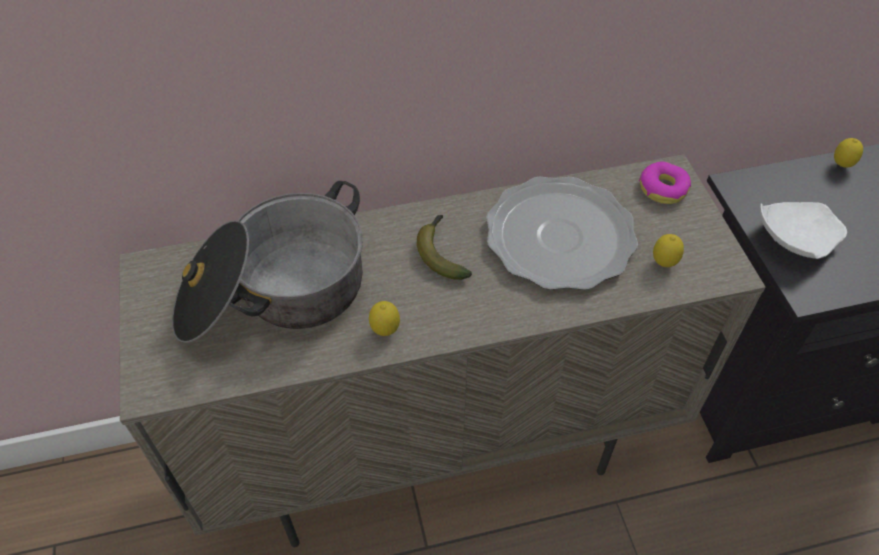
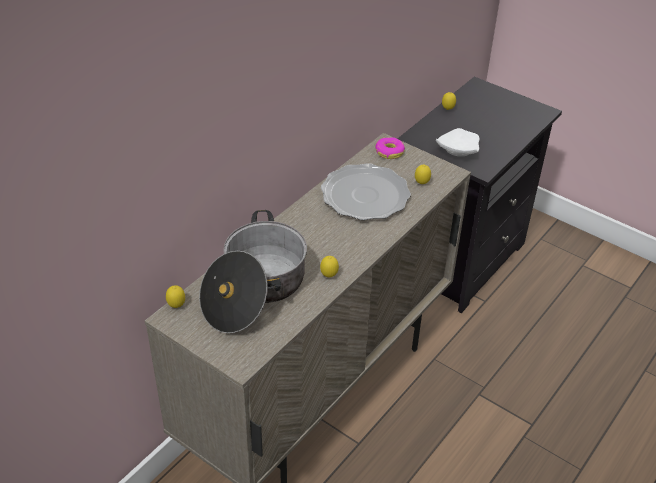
camera: 40 degrees left, 10 degrees down
(169, 258) = (176, 306): none -> lemon
(441, 252) = (317, 230): banana -> none

